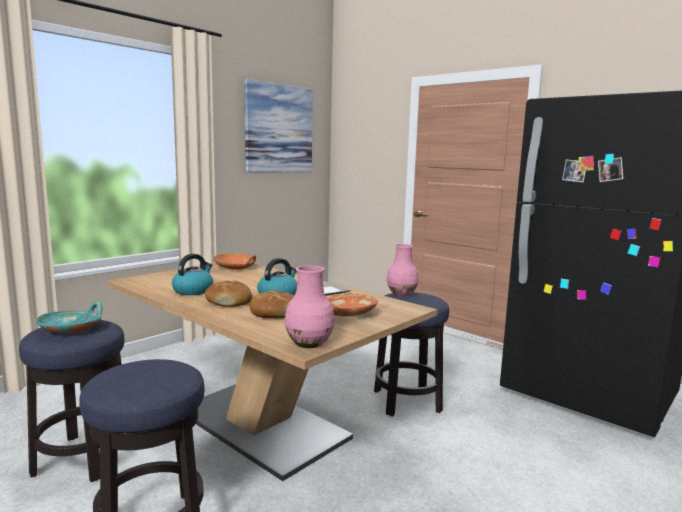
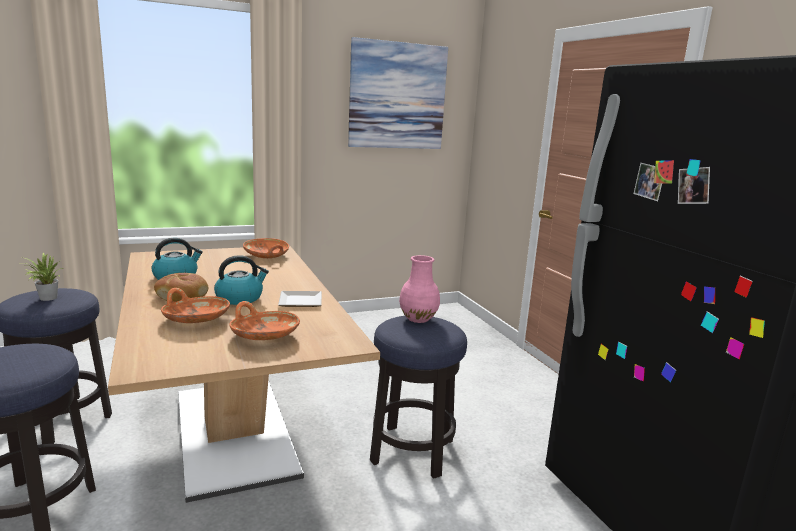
camera: 25 degrees right, 5 degrees up
(72, 329) = (46, 298): turquoise bowl -> potted plant
(274, 313) = (195, 319): bread -> orange bowl
(308, 343) = (153, 364): pink vase -> none

